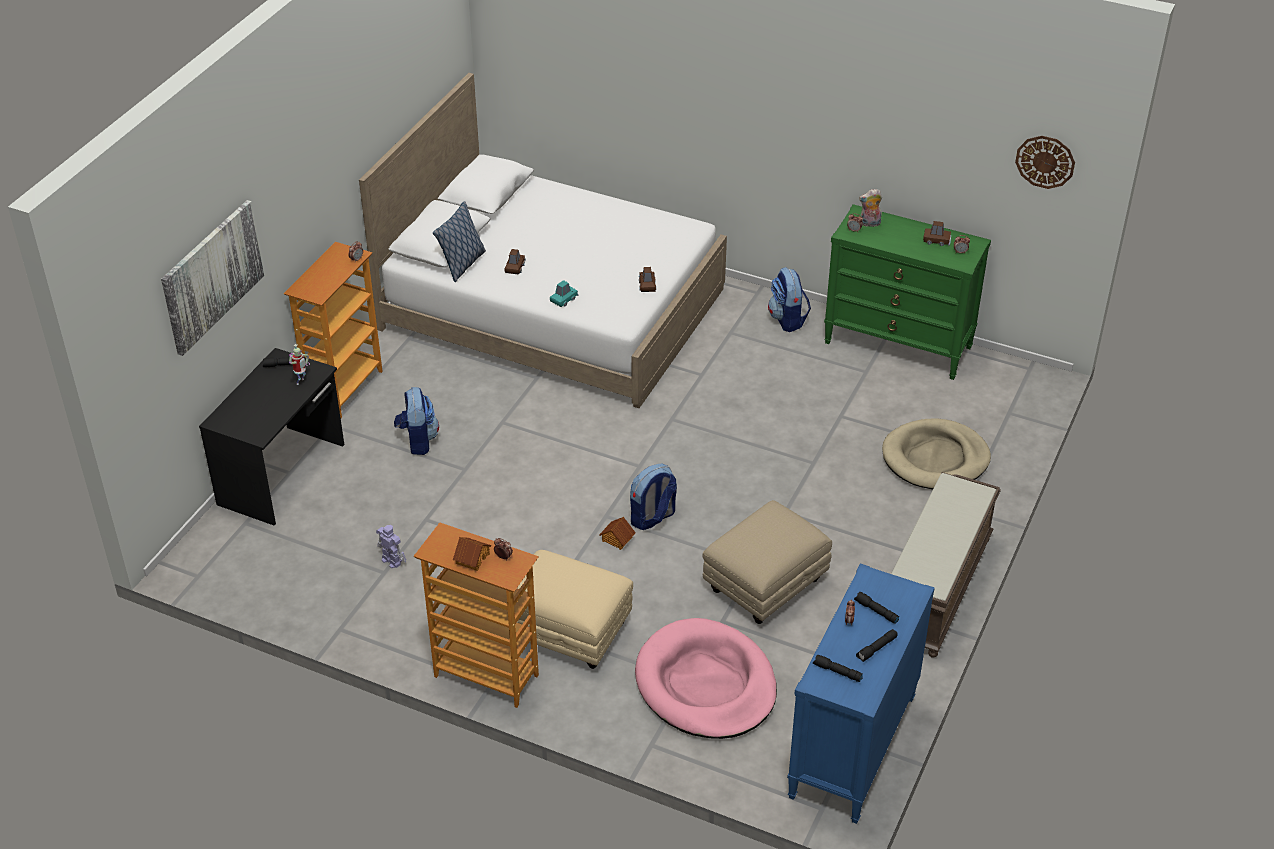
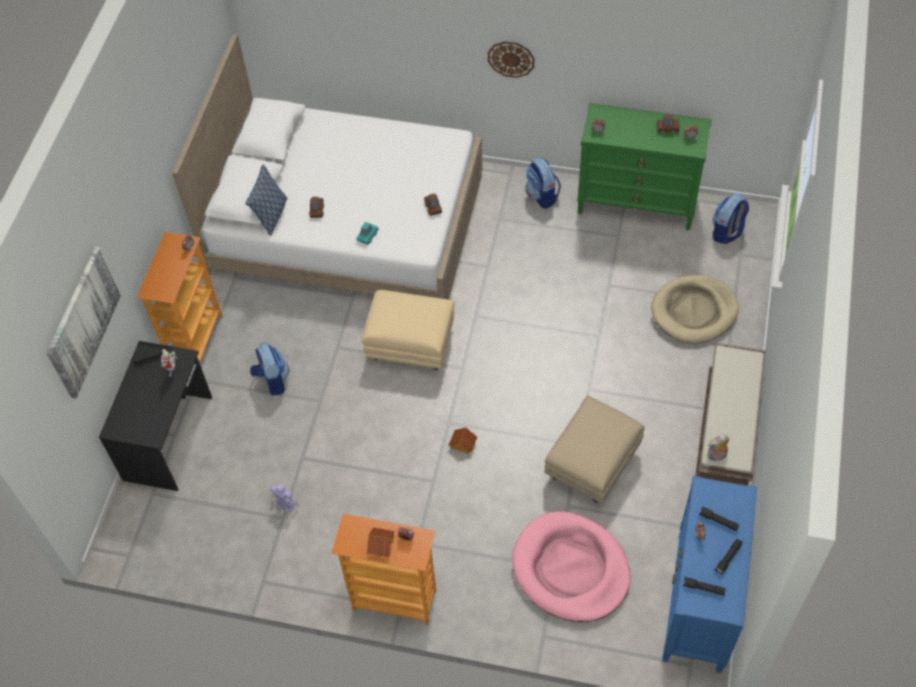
camera: 10 degrees left, 15 degrees up
(567, 632) = (447, 544): beige ottoman -> beige ottoman (410, 345)
(652, 518) = (485, 417): backpack -> backpack (727, 232)
(869, 224) = (608, 121): plush toy -> plush toy (716, 456)
(1045, 161) = (758, 59): wall clock -> wall clock (511, 59)

